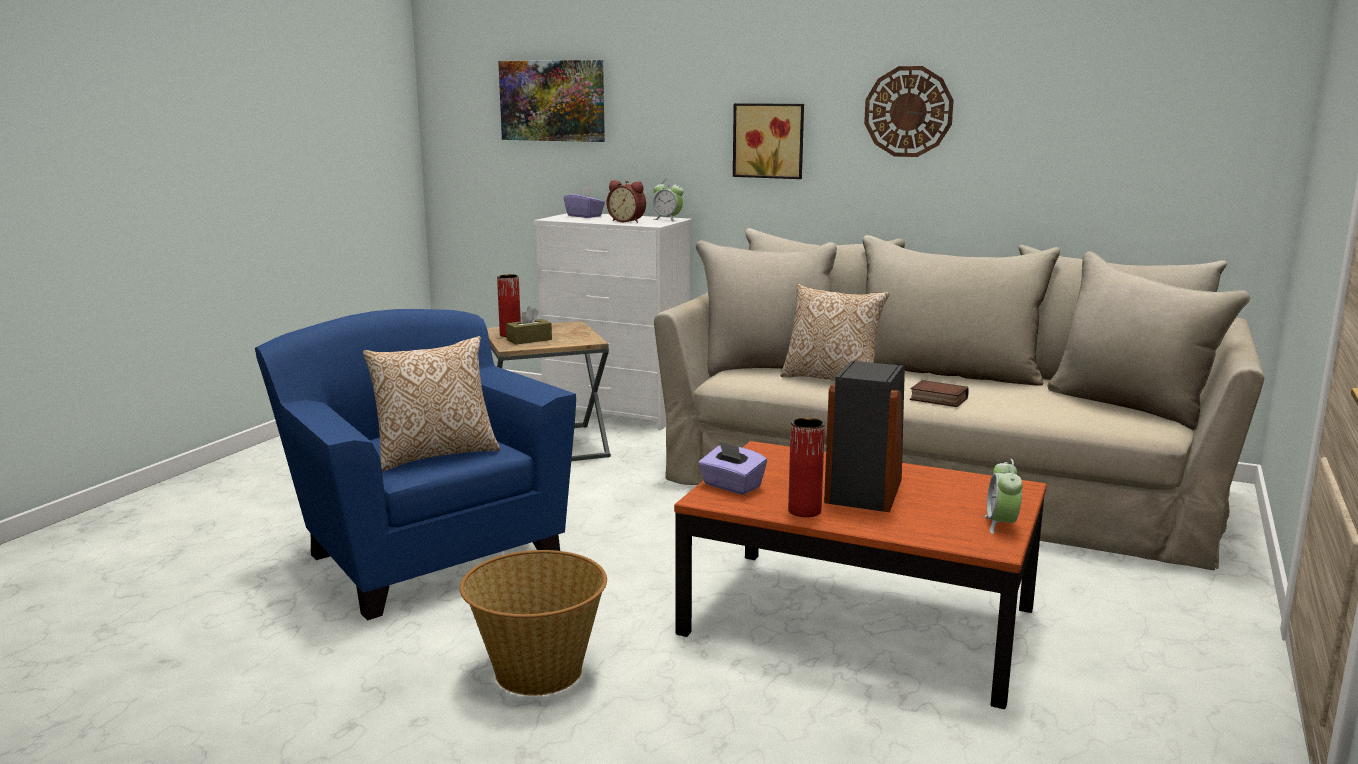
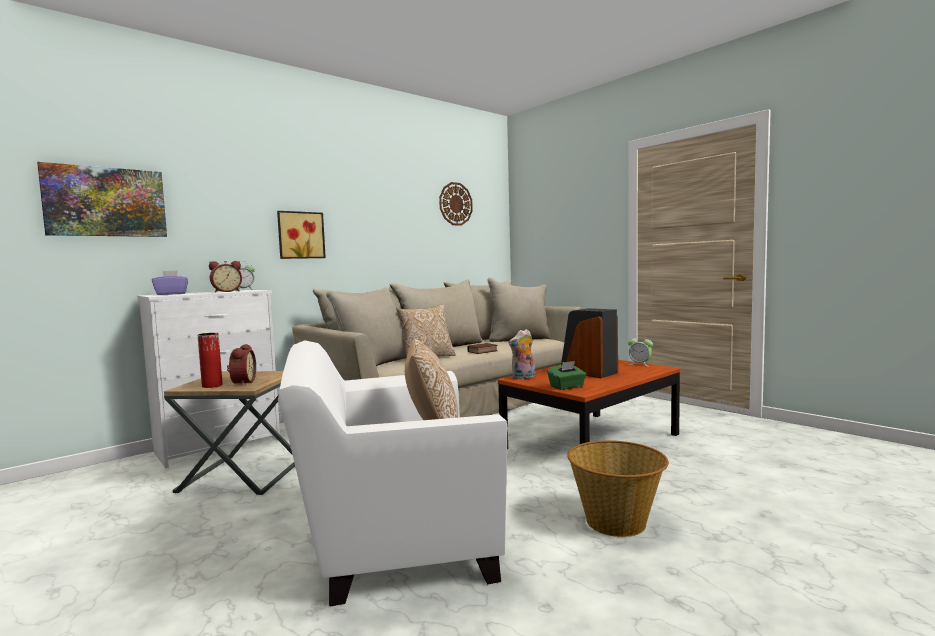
camera: 65 degrees left, 10 degrees down
(425, 553) = (393, 544): blue armchair -> white armchair
(529, 340) = (241, 383): brown tissue box -> alarm clock
(731, 486) = (567, 387): purple tissue box -> green tissue box
(771, 454) = (523, 378): none -> plush toy
(804, 511) = (610, 381): red vase -> none
(908, 111) = (376, 219): wall clock -> wall clock (455, 204)

